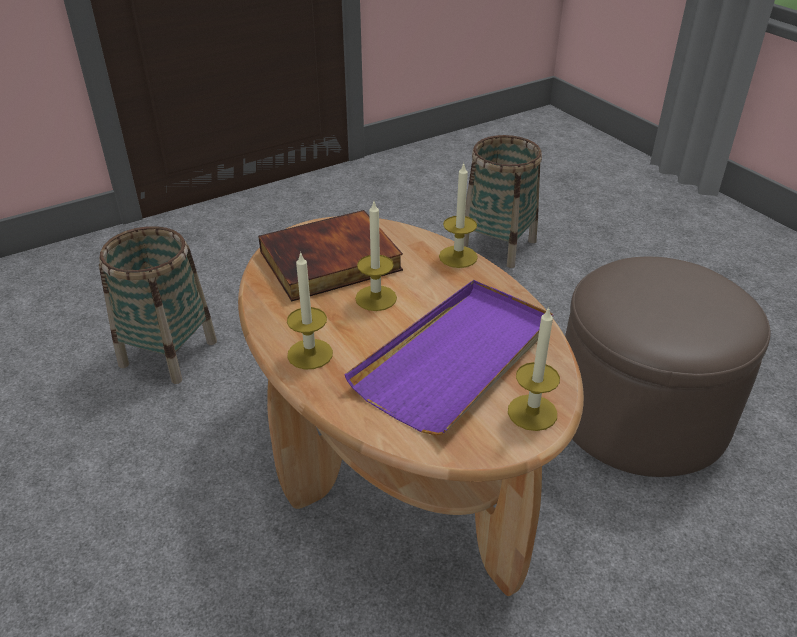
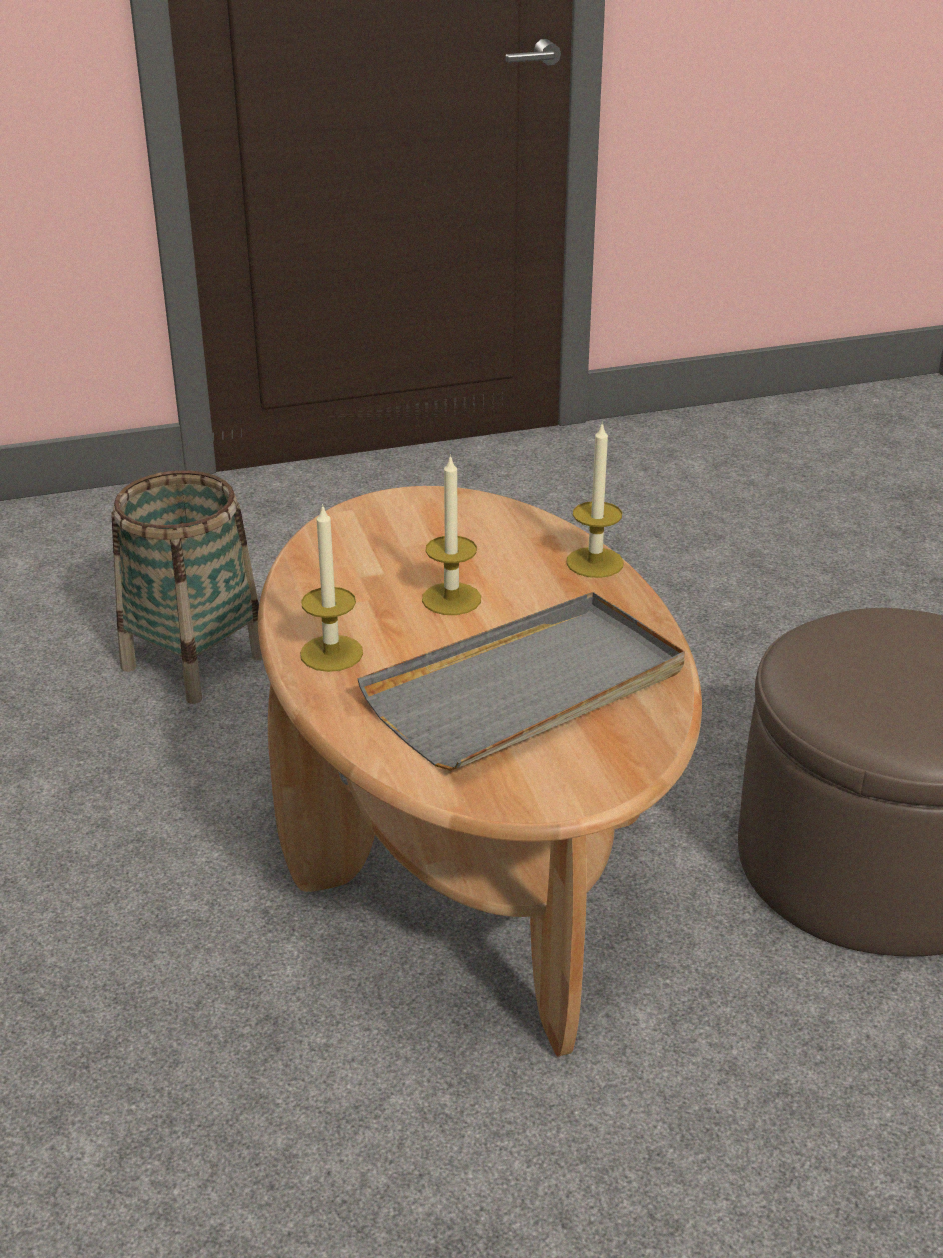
camera: 15 degrees right, 5 degrees down
(330, 262) = (409, 545): book -> none
(457, 358) = (528, 689): purple tray -> grey tray
(498, 246) = (749, 584): basket -> none
(532, 412) = (598, 769): candle -> none

